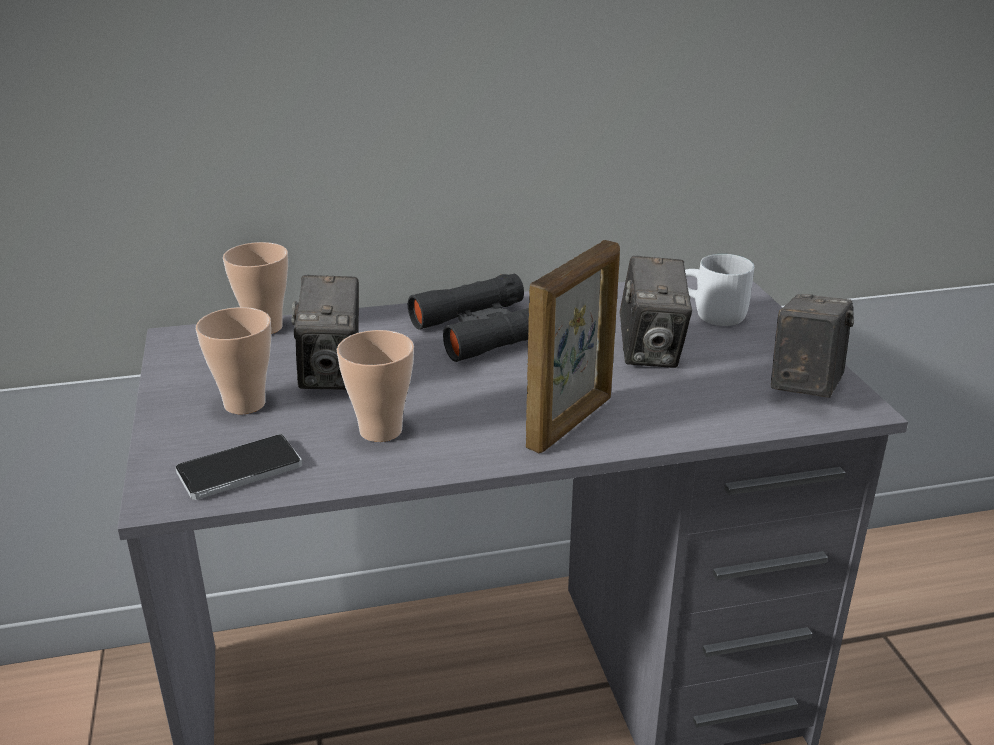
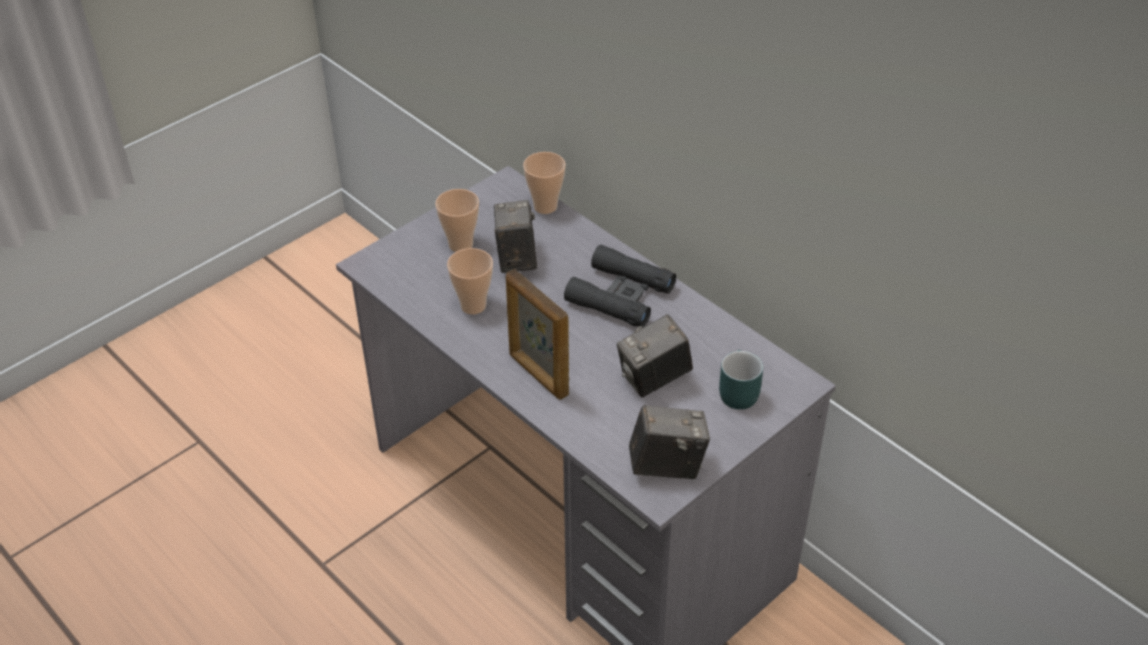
camera: 60 degrees right, 15 degrees up
(239, 469) = (403, 275): phone -> none
(332, 373) = (516, 259): camera -> camera turned 120 degrees clockwise
(571, 423) = (538, 375): picture frame -> picture frame turned 45 degrees clockwise
(711, 316) = (735, 391): white mug -> turquoise mug

